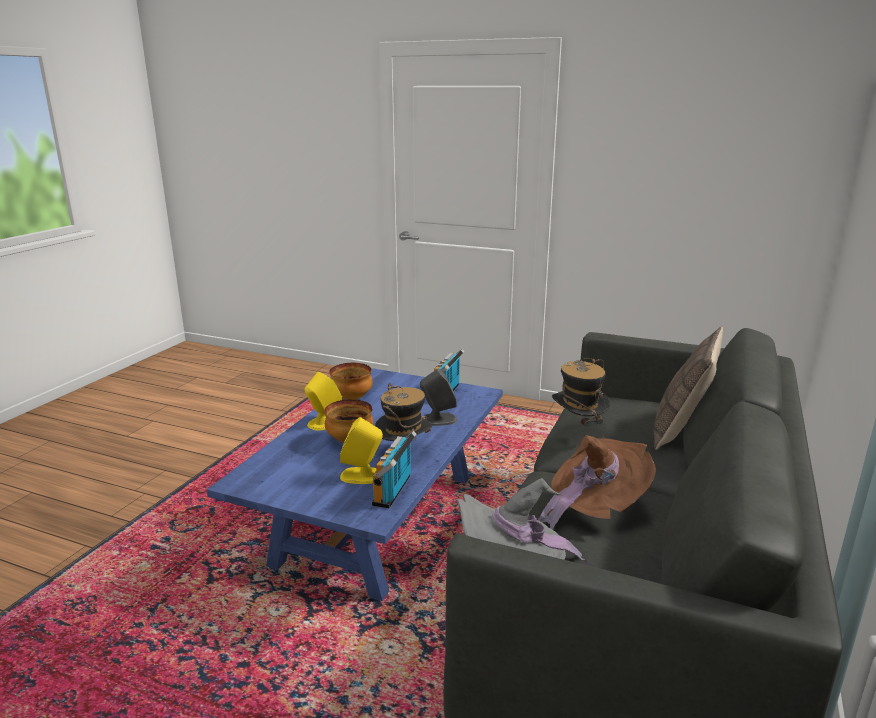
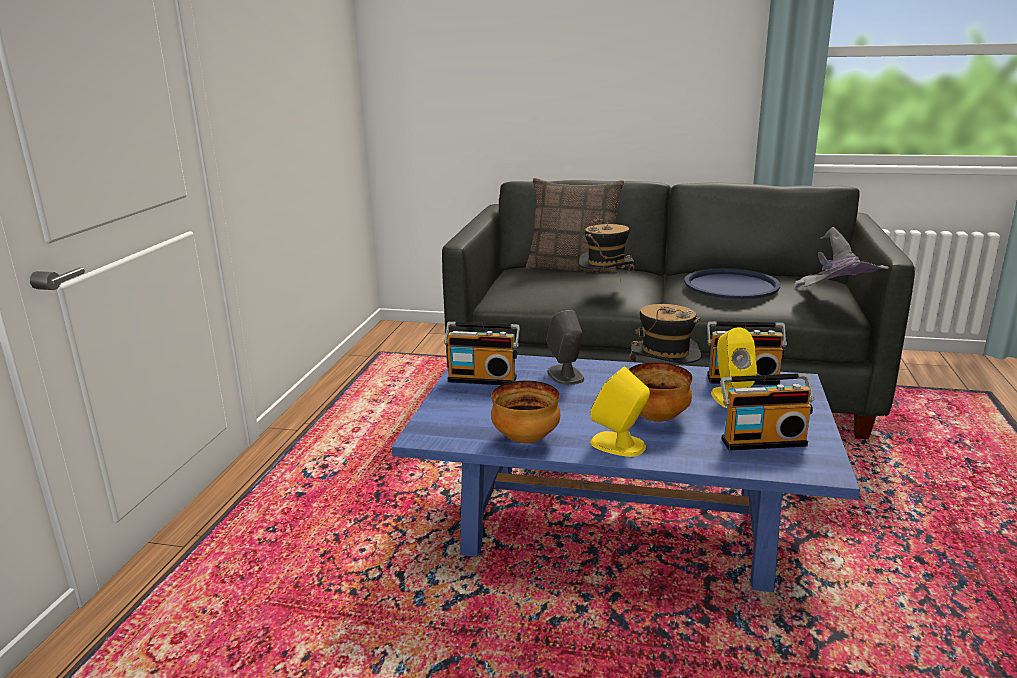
camera: 100 degrees left, 0 degrees up
(290, 471) = (762, 440): none -> radio
(593, 508) = (731, 285): brown hat -> blue tray

